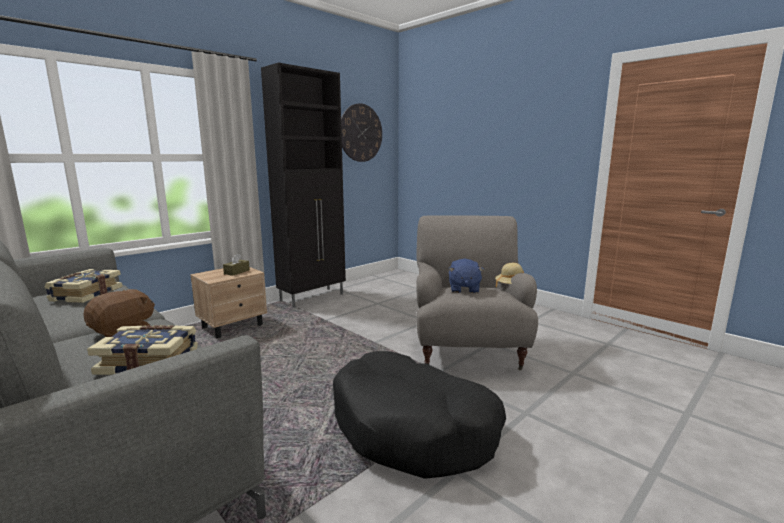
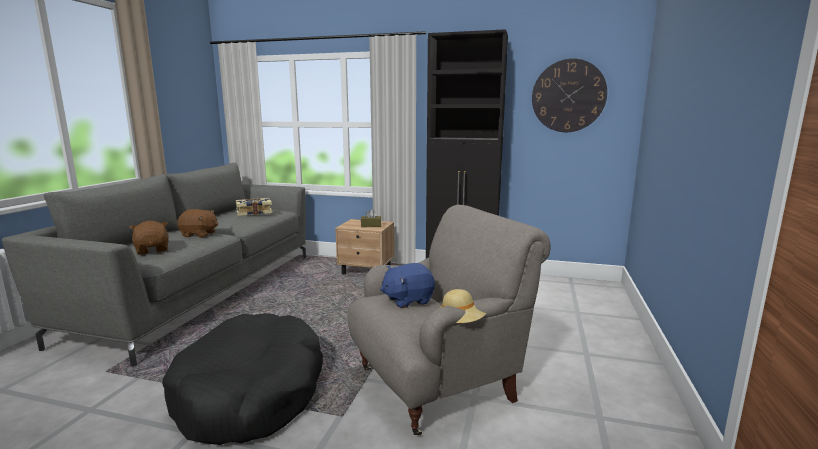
camera: 60 degrees right, 0 degrees up
(150, 361) = (153, 250): book -> brown plush toy

